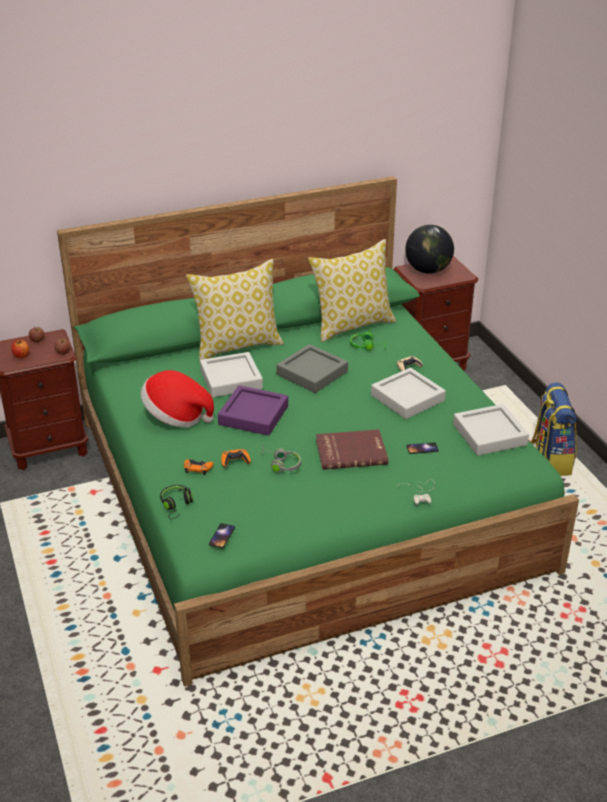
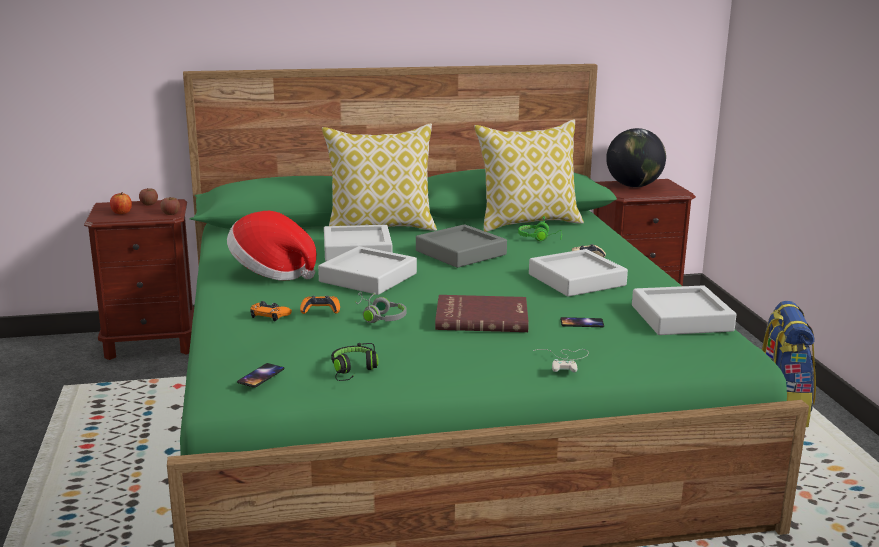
camera: 10 degrees right, 15 degrees down
(176, 505) = (220, 344): black headphones -> black headphones (353, 370)
(253, 415) = (368, 277): purple tray -> grey tray

